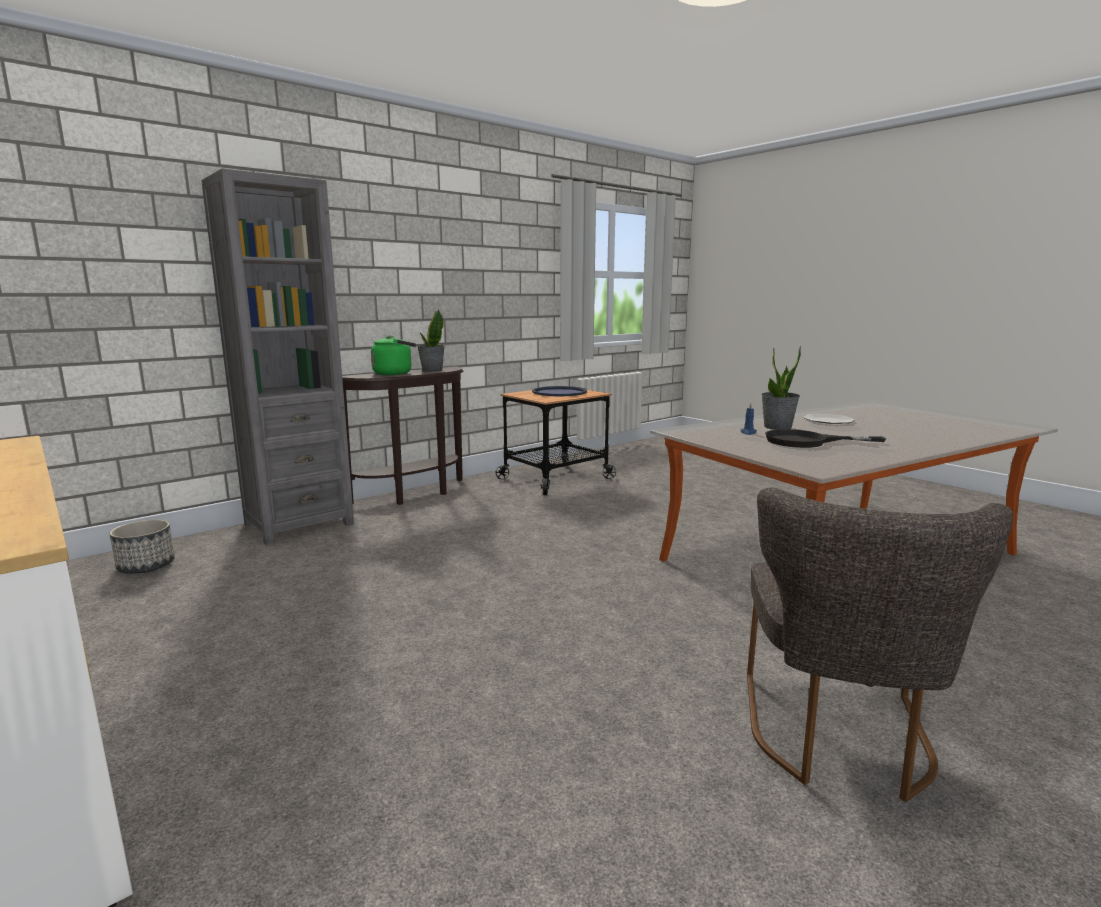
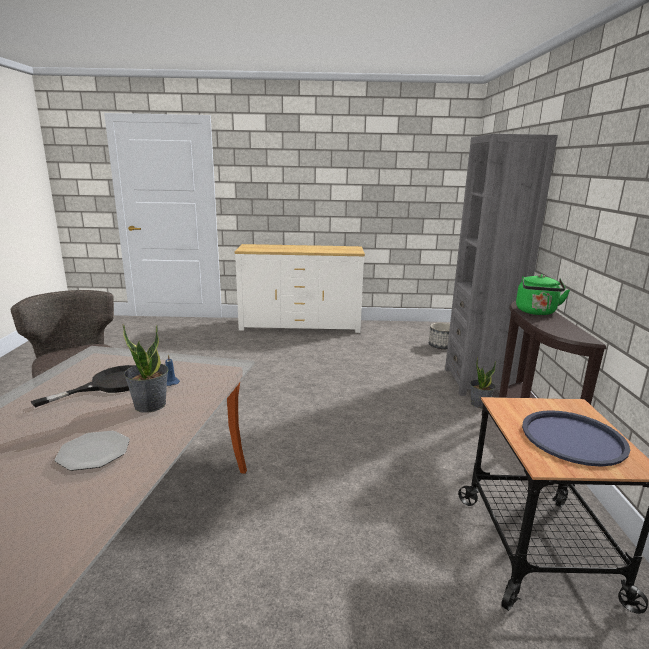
camera: 130 degrees right, 5 degrees up
(432, 370) = (555, 326): potted plant -> potted plant (479, 404)

